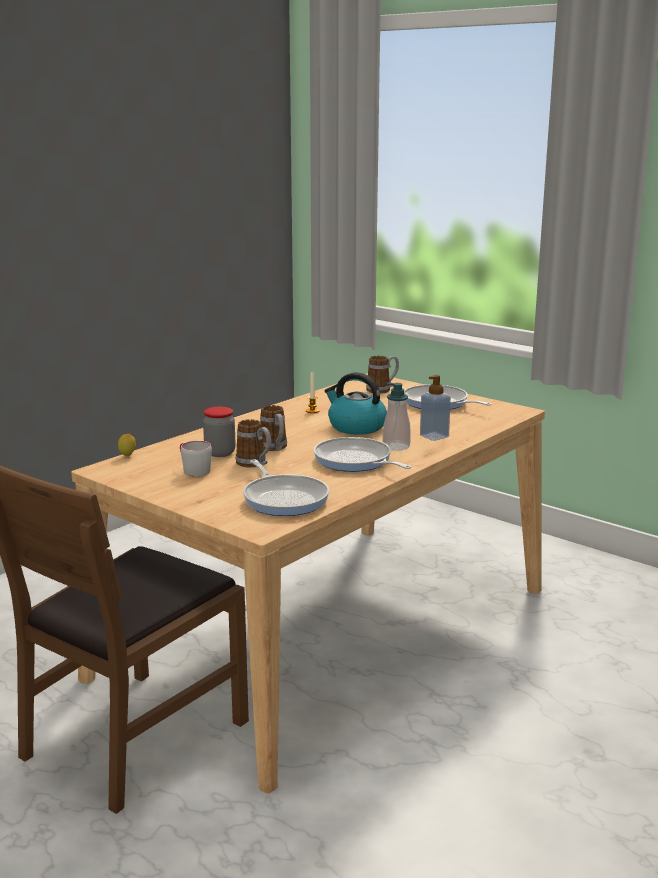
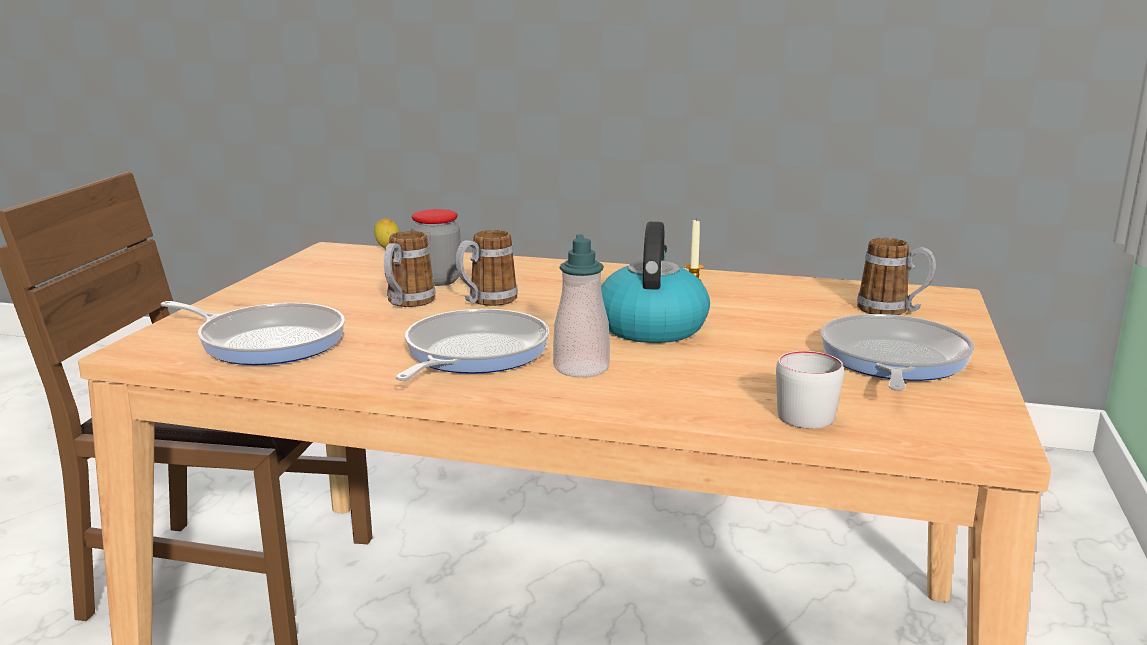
camera: 65 degrees right, 0 degrees up
(193, 470) = (359, 281): grey mug -> grey mug (808, 411)
(284, 499) = (267, 341): frying pan -> frying pan turned 105 degrees counterclockwise
(434, 436) = (677, 387): soap dispenser -> none

